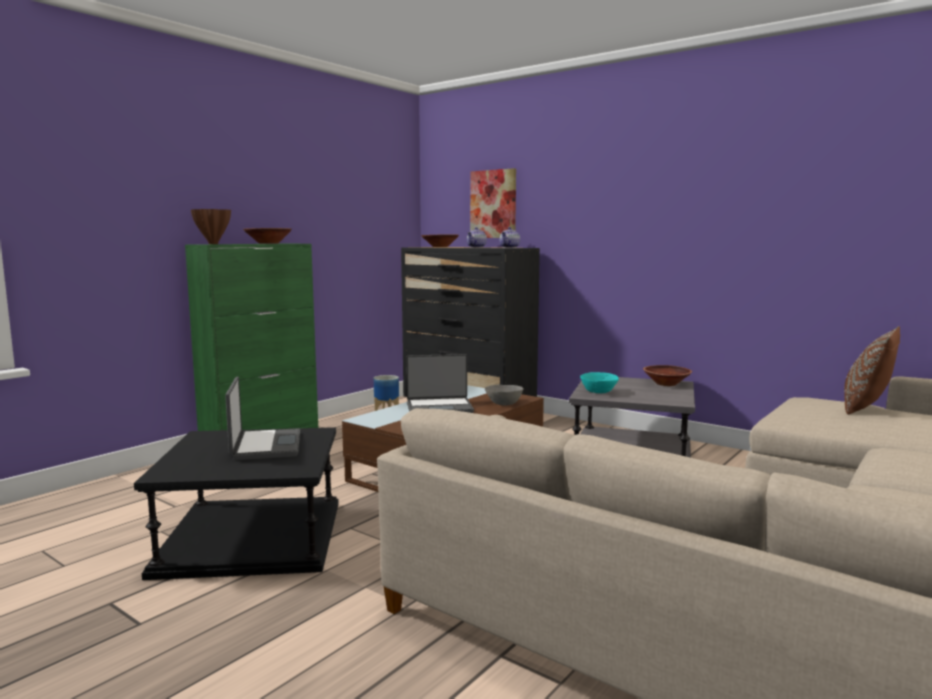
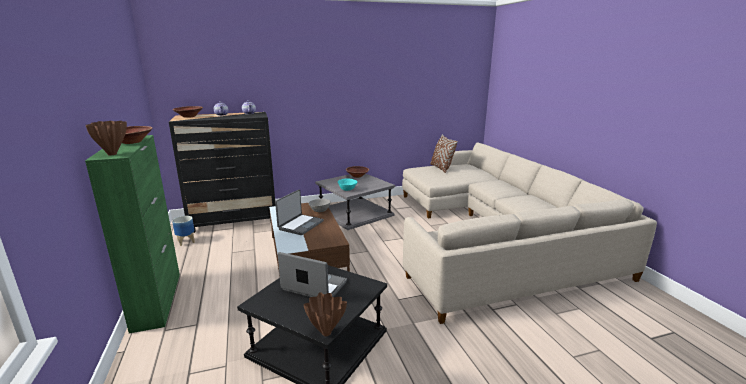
camera: 55 degrees left, 10 degrees up
(158, 476) = (325, 333): none -> brown vase
(493, 204) = (221, 83): picture -> none

